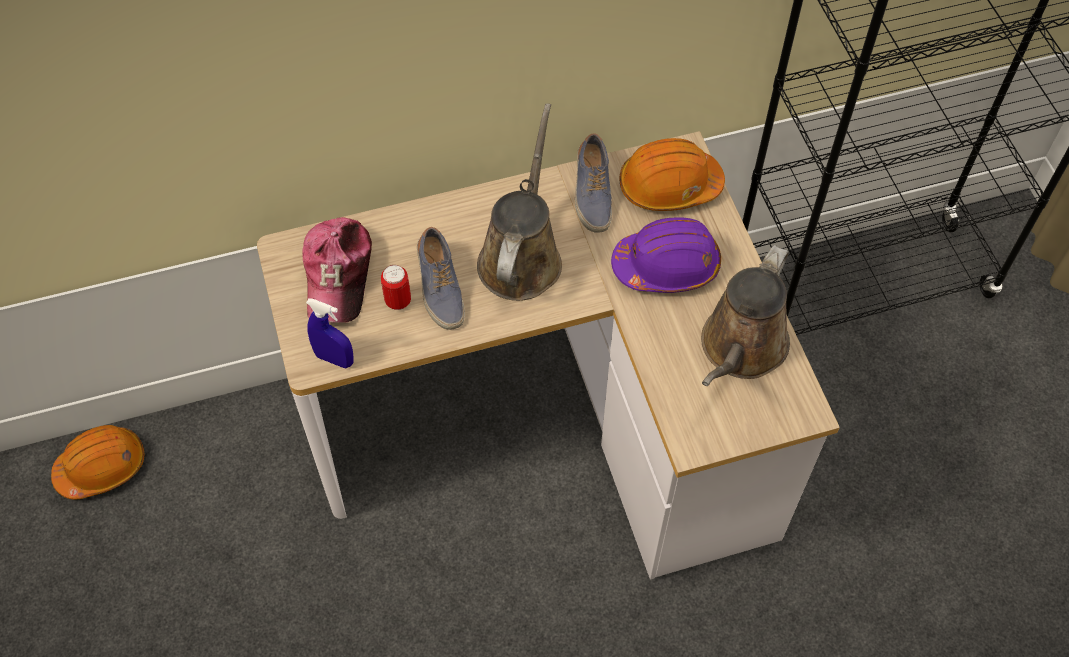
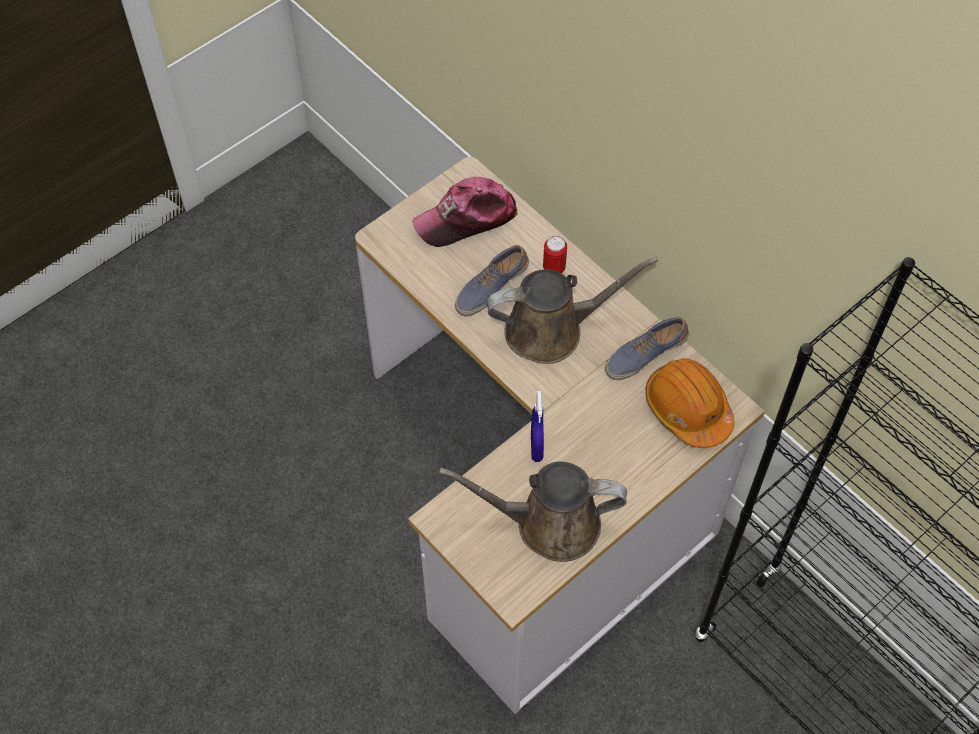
camera: 65 degrees right, 0 degrees up
(102, 467) = (341, 208): orange hard hat -> none
(334, 359) = (392, 249): blue spray bottle -> blue spray bottle (536, 447)
(398, 301) = (464, 266): can -> can (554, 268)
(667, 266) = (602, 438): purple hard hat -> none

